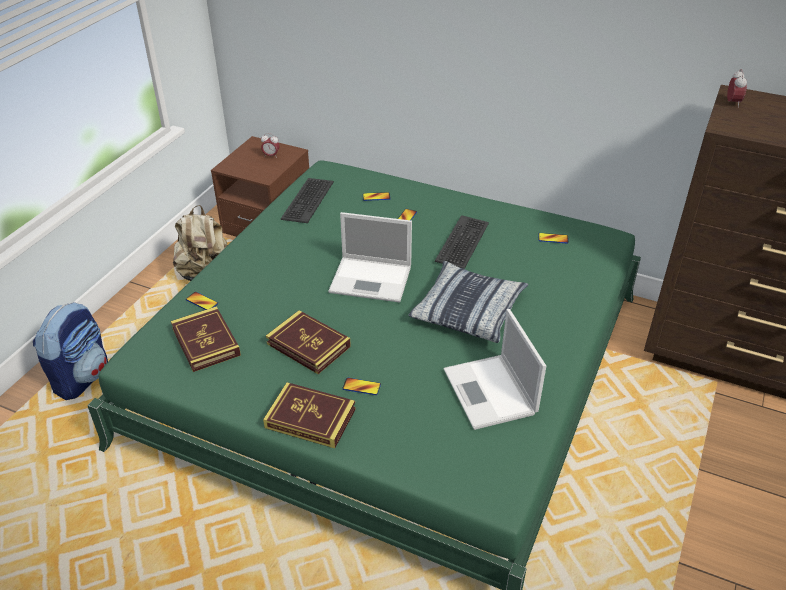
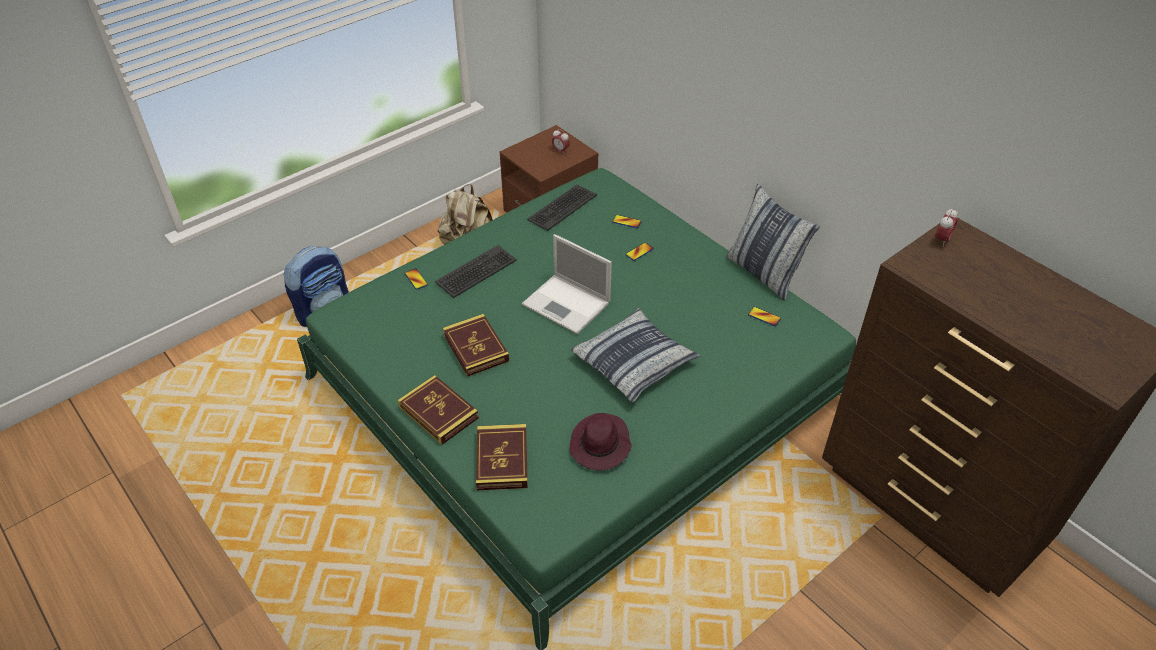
camera: 25 degrees right, 5 degrees up
(206, 342) = (398, 317): book -> book (502, 460)
(361, 387) = (496, 400): phone -> none
(463, 242) = (674, 293): keyboard -> keyboard (477, 272)
(490, 393) = (600, 445): laptop -> purple hat
(525, 205) = (764, 273): none -> pillow

